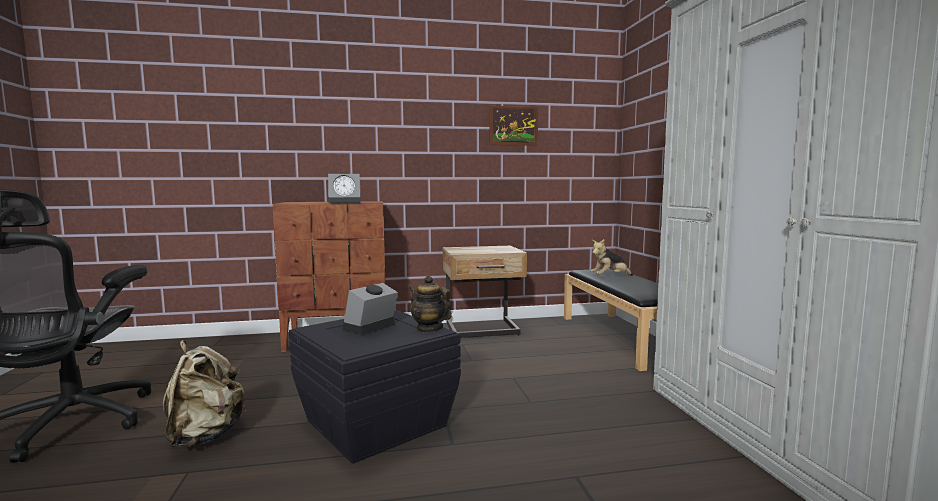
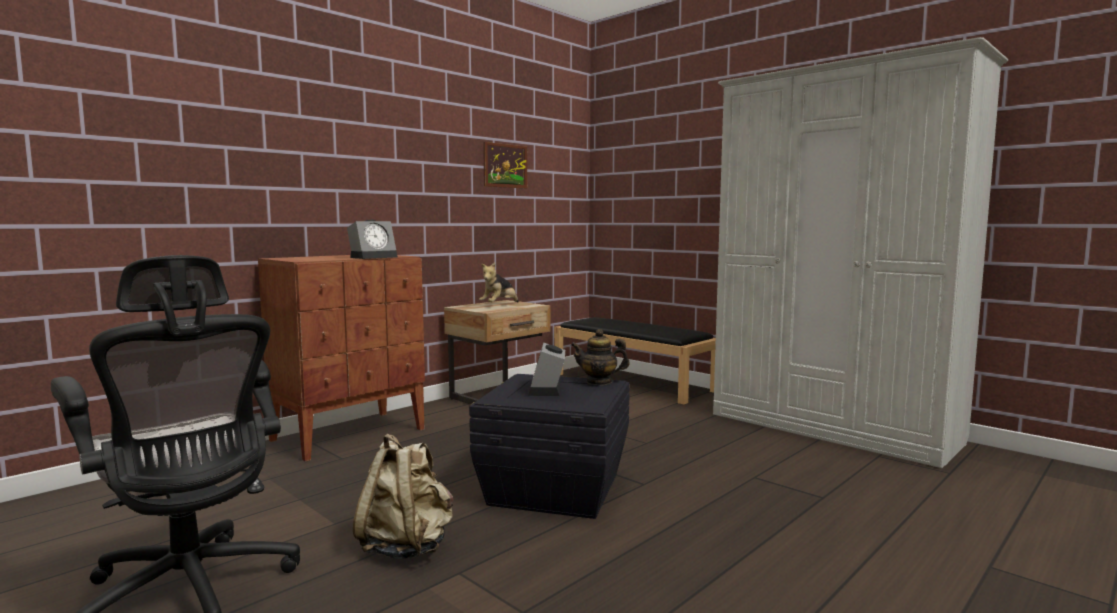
camera: 35 degrees left, 0 degrees up
(610, 277) = (615, 324): plush toy -> plush toy (499, 305)

